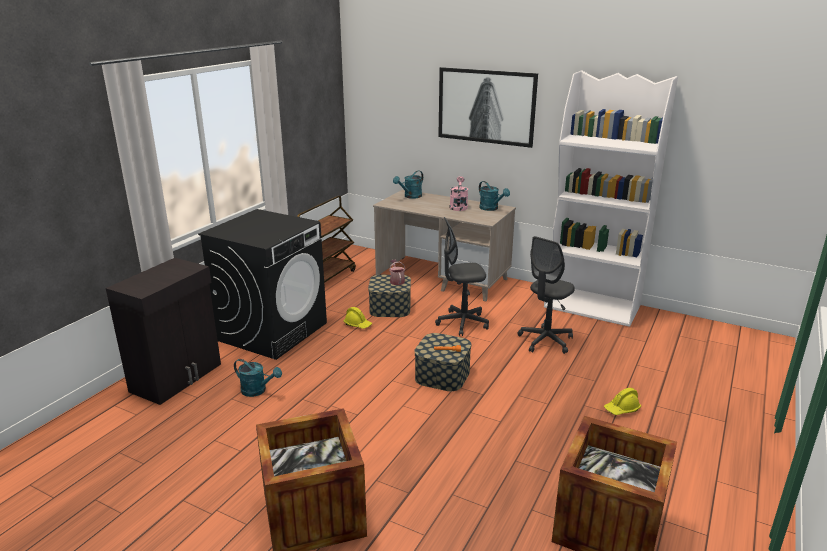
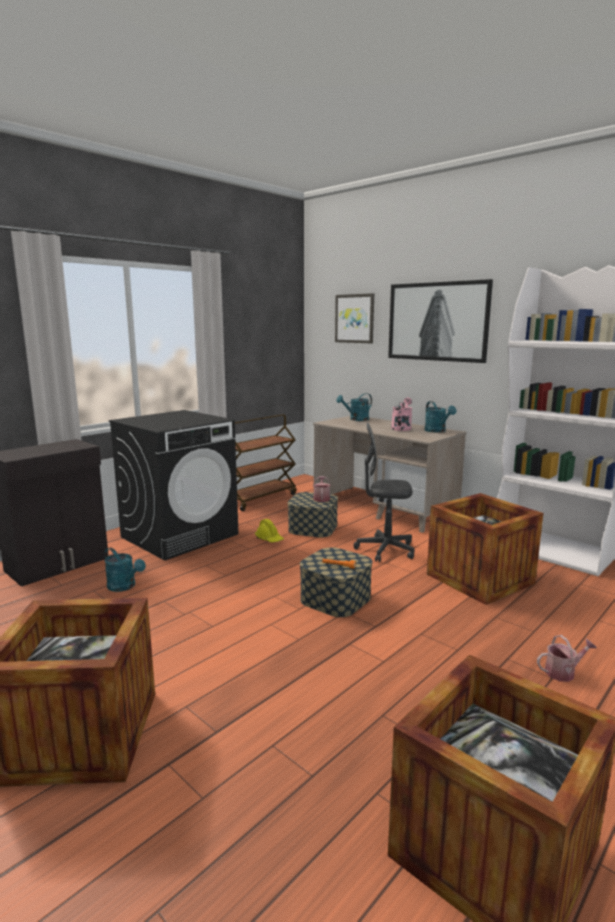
camera: 15 degrees right, 10 degrees down
(401, 96) = (355, 318): none -> picture
(545, 341) = (480, 579): grey office chair -> crate
(622, 409) = (563, 672): yellow hard hat -> watering can

